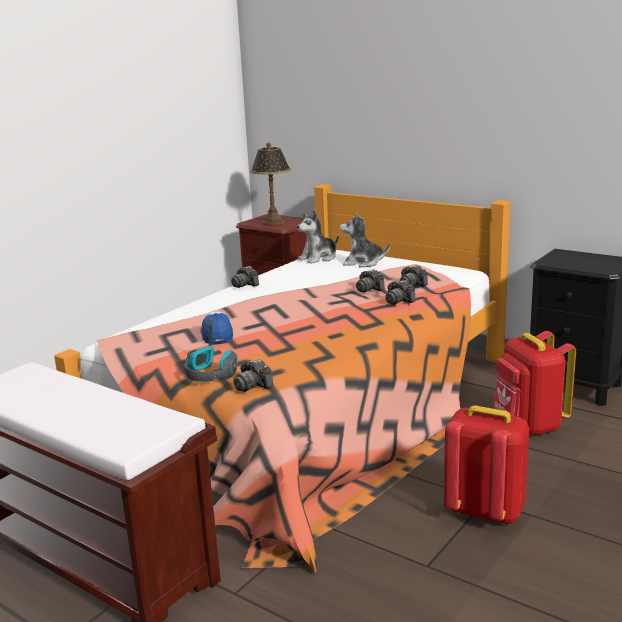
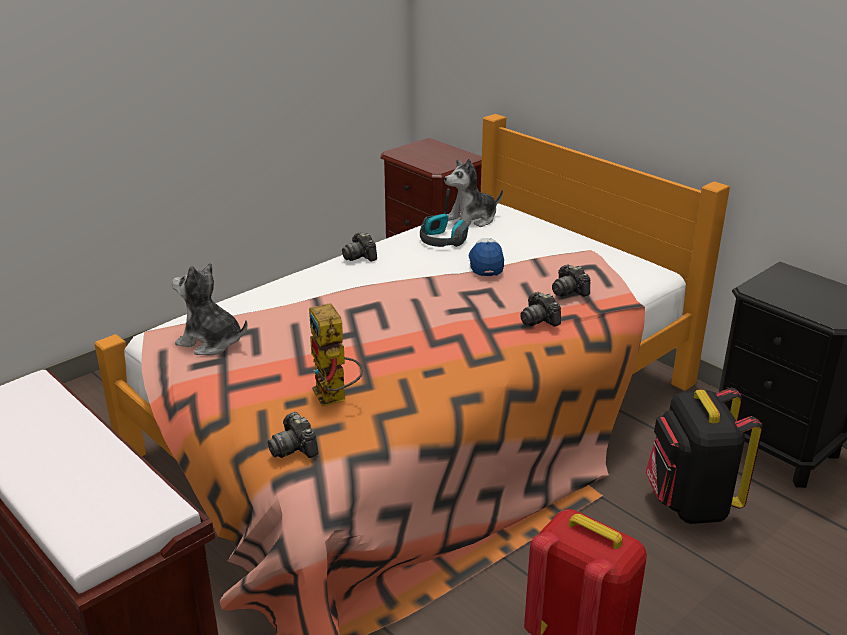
camera: 10 degrees right, 10 degrees up
(210, 374) = (252, 417): headphones -> headphones (442, 240)
(216, 335) = (287, 347): cap -> cap (485, 263)
(269, 357) = (335, 398): none -> toy robot
(273, 222) = (428, 155): table lamp -> none
(363, 263) = (525, 237): plush toy -> plush toy (211, 342)
(369, 289) = (510, 290): camera -> none
(529, 425) = (690, 504): red backpack -> black backpack

